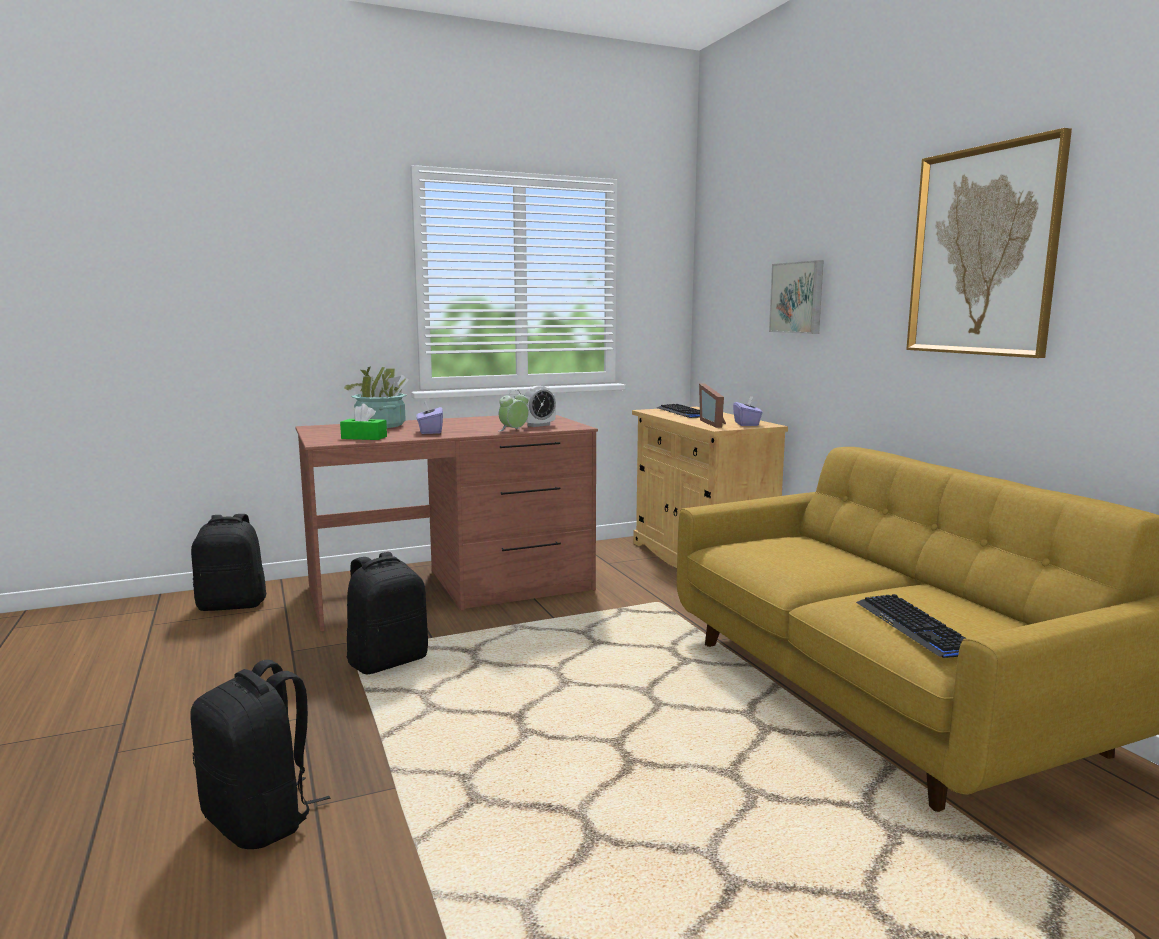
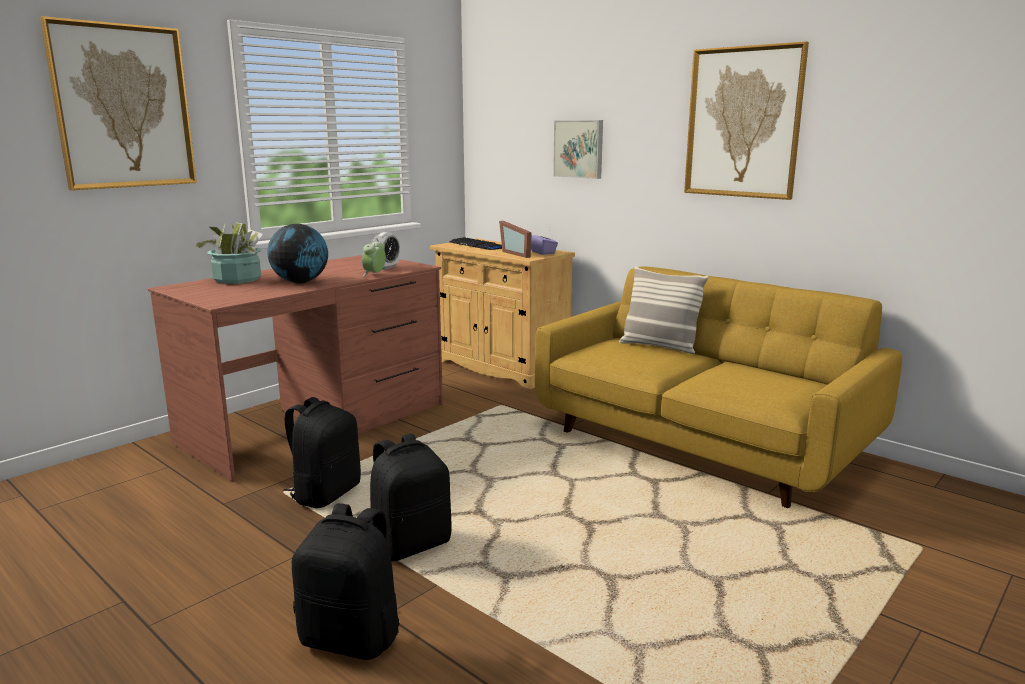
camera: 25 degrees left, 5 degrees up
(232, 605) = (109, 475): black backpack -> black backpack (411, 544)
(296, 251) = (123, 107): none -> picture
(364, 437) = (250, 294): green tissue box -> none
(430, 431) = (300, 282): purple tissue box -> globe
(842, 552) = (659, 346): none -> pillow
(916, 627) = (758, 392): keyboard -> none

